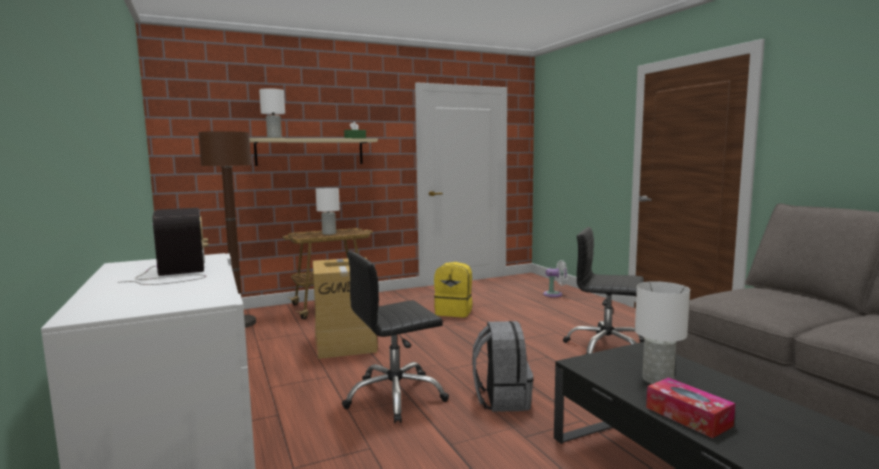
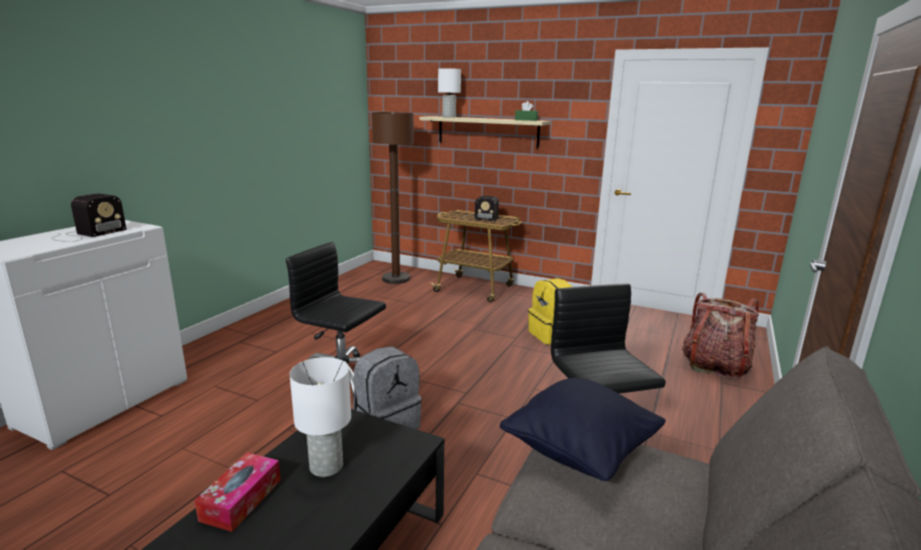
camera: 50 degrees right, 10 degrees up
(329, 233) = (479, 218): white table lamp -> radio
(345, 342) = (414, 323): cardboard box -> none
(555, 294) = (715, 365): white fan -> backpack
(731, 299) = (580, 452): none -> black pillow

